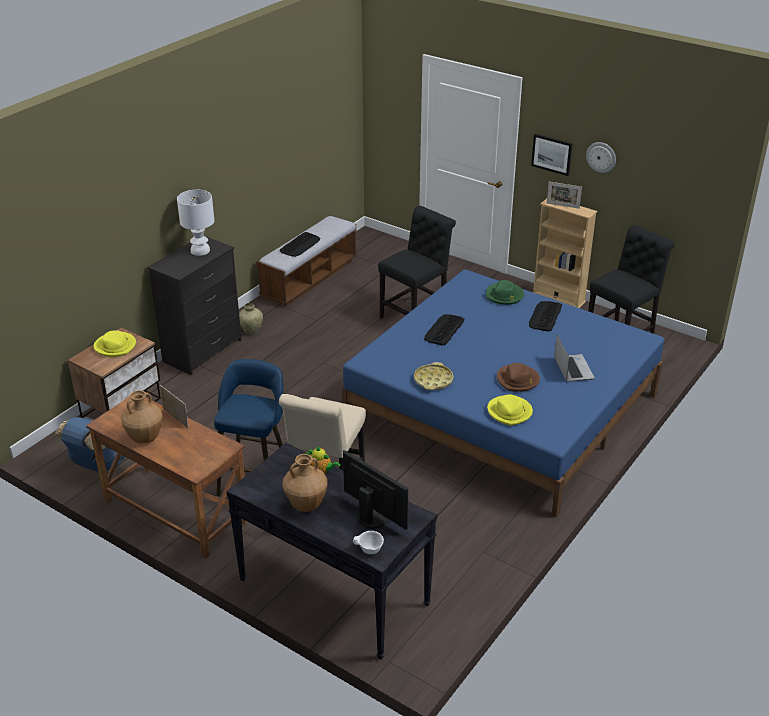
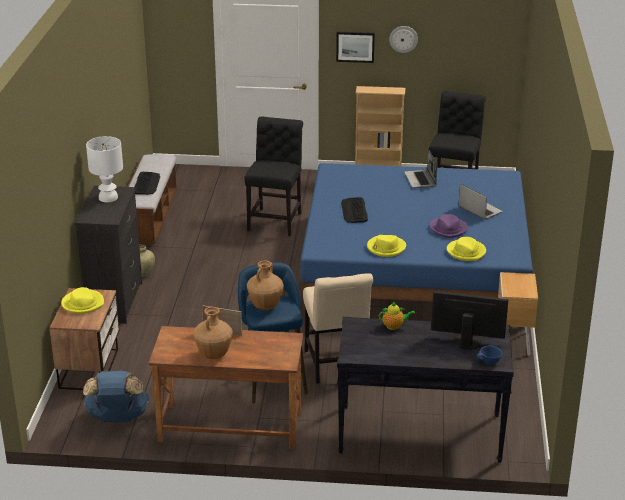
camera: 30 degrees left, 5 degrees down
(306, 505) = (410, 351): brown vase -> brown vase (265, 306)
(370, 550) = (489, 362): white bowl -> blue bowl
(433, 380) = (386, 248): yellow tray -> yellow hat
(504, 295) = (374, 174): green hat -> none
(518, 380) = (448, 229): brown hat -> purple hat
(521, 529) = (512, 344): none -> brown nightstand
(545, 316) = (420, 180): keyboard -> laptop
(562, 205) = (375, 90): picture frame -> none

